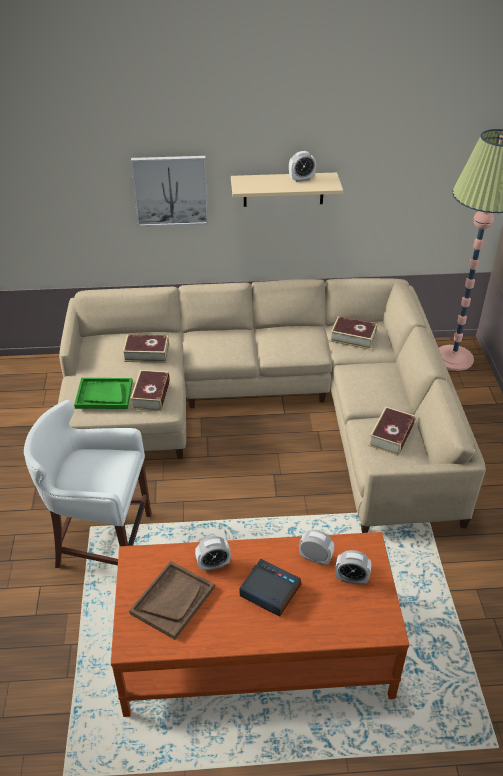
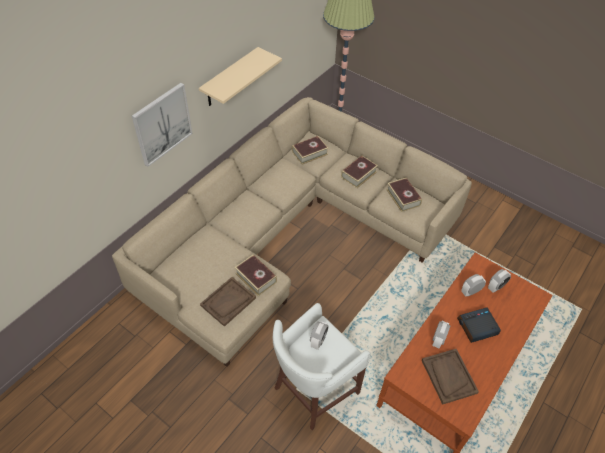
camera: 50 degrees left, 10 degrees up
(104, 395) = (228, 302): green tray -> brown tray
(146, 353) = (212, 253): book -> book (358, 174)
(301, 179) = (246, 64): alarm clock -> alarm clock (318, 340)

